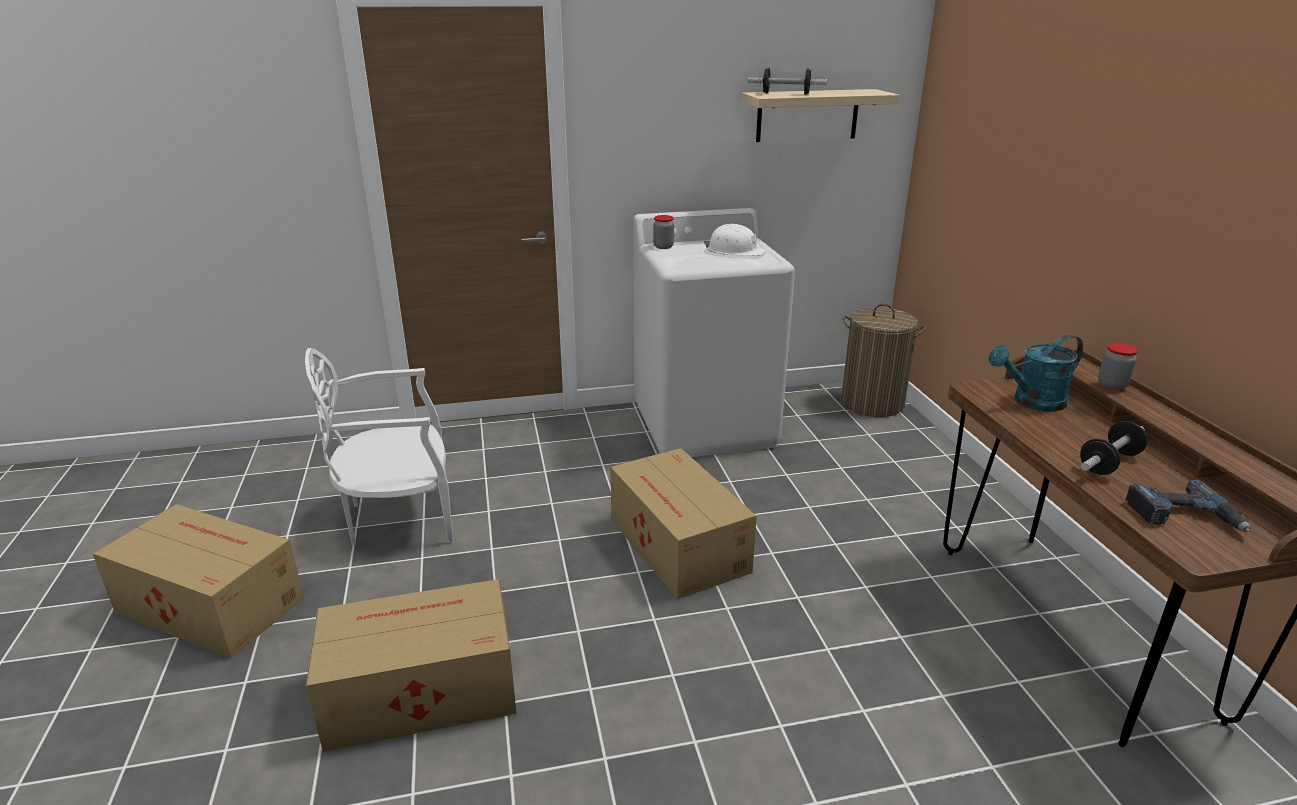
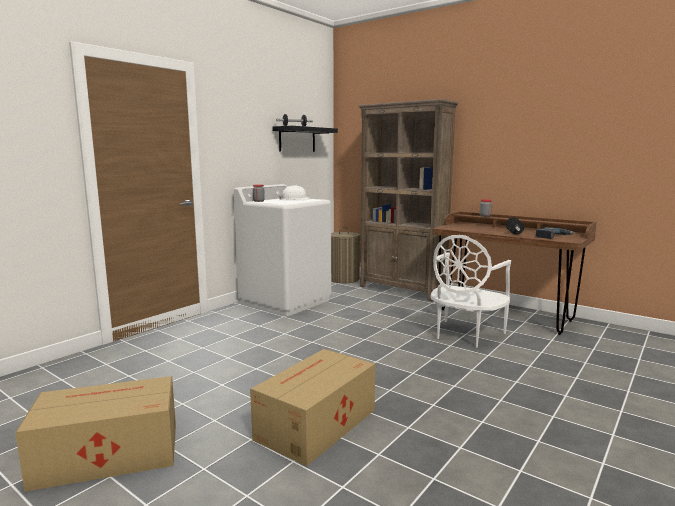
camera: 40 degrees left, 15 degrees down
(399, 517) = (176, 376): white chair -> white chair (465, 335)
(678, 546) = (345, 338): cardboard box -> none
(807, 115) = (297, 139): beige shelf -> black shelf
(945, 469) = (402, 290): none -> brown bookcase
(1031, 402) = (465, 227): turquoise watering can -> none

